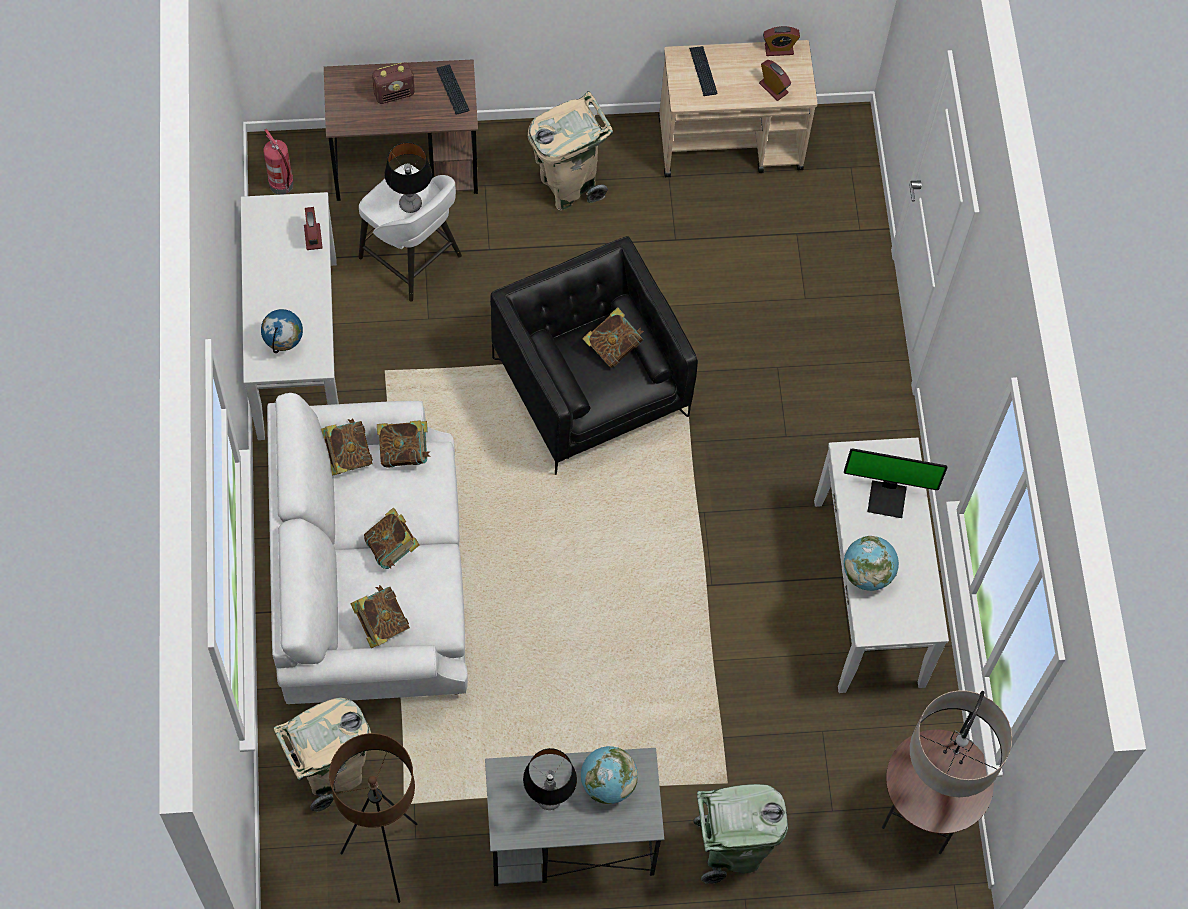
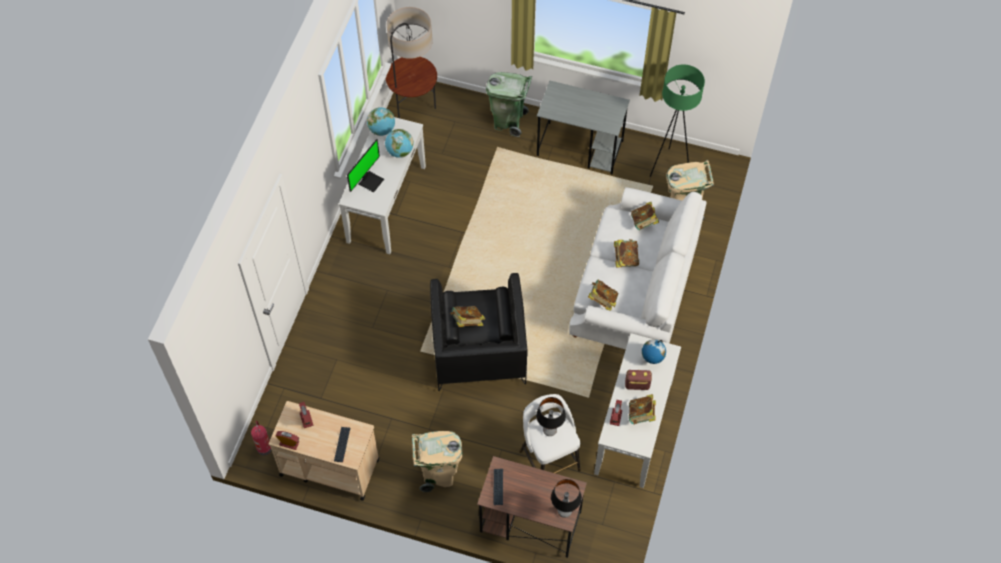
camera: 155 degrees left, 5 degrees down
(282, 185) = (610, 535): fire extinguisher -> fire extinguisher (264, 447)
(347, 455) = (633, 309): book -> book (641, 415)
(386, 858) = (668, 167): brown floor lamp -> green floor lamp
(394, 94) = (534, 496): radio -> radio (637, 385)
(549, 798) = (594, 110): table lamp -> table lamp (564, 511)
(607, 783) = (565, 108): globe -> globe (382, 130)
(887, 497) = (370, 181): monitor -> monitor turned 90 degrees clockwise

